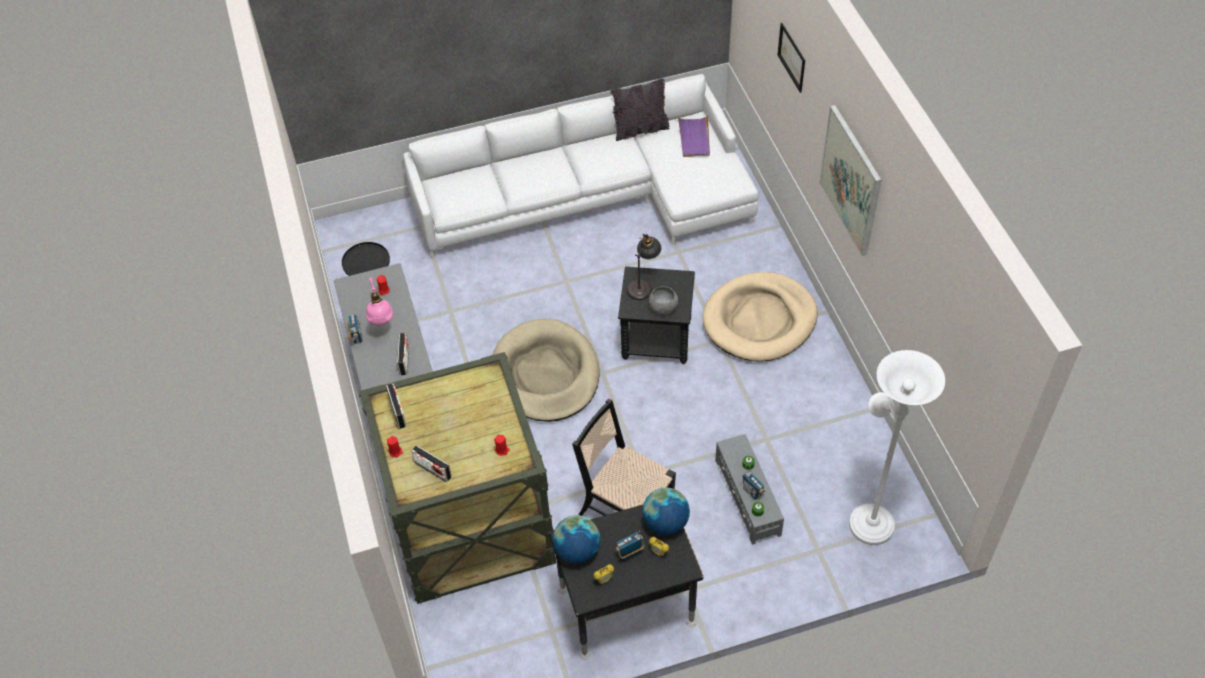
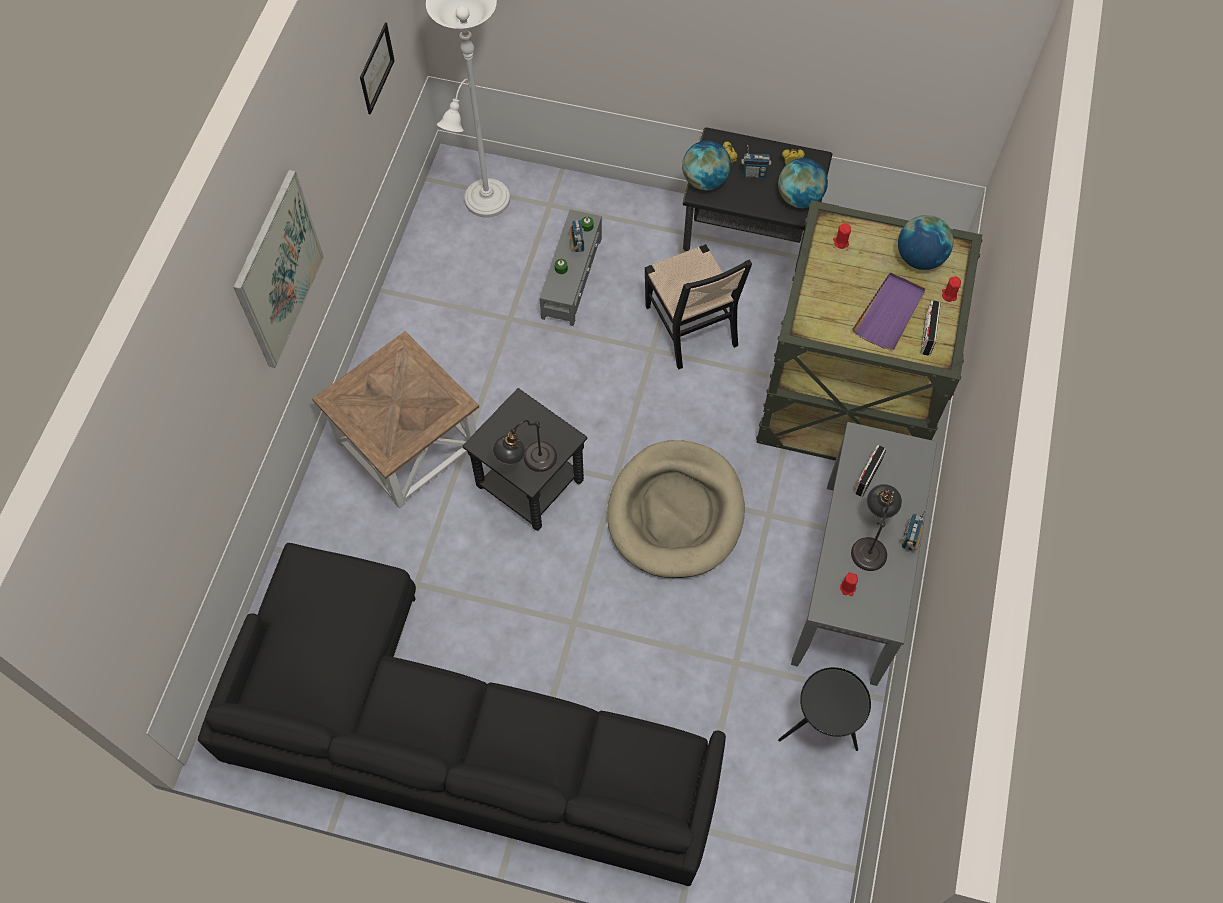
camera: 150 degrees left, 10 degrees up
(382, 324) = (871, 539): pink table lamp -> grey table lamp
(433, 470) = (919, 258): radio -> globe
(593, 196) = (451, 737): white sofa -> black sofa
(640, 130) = (341, 729): black pillow -> none
(663, 308) = (531, 420): grey bowl -> none
(694, 138) = (289, 664): purple tray -> purple tray (889, 313)
(759, 320) = (405, 443): beige dog bed -> brown side table
(791, 57) = (184, 433): picture -> picture (376, 68)

